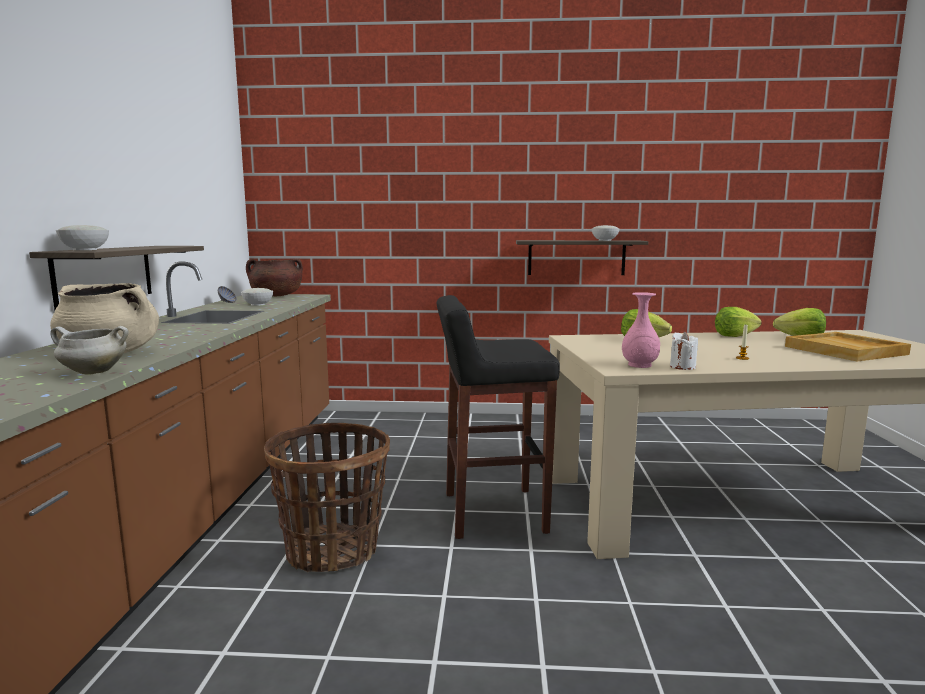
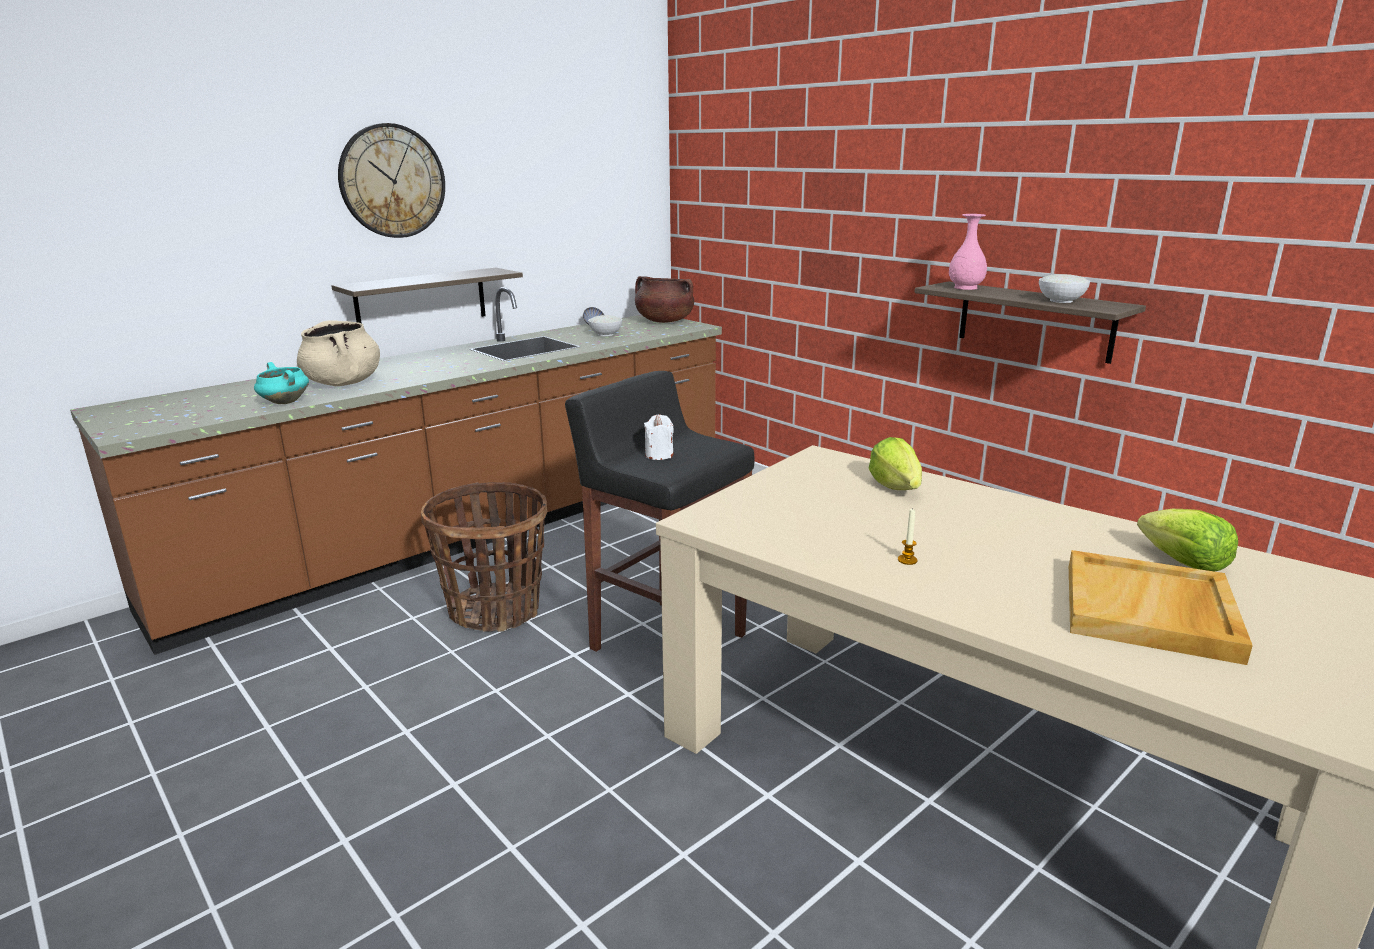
camera: 45 degrees right, 10 degrees up
(78, 144) = (392, 181): none -> wall clock
(85, 250) = (376, 283): white bowl -> none
(92, 372) = (284, 402): white cooking pot -> turquoise cooking pot
(639, 365) = (739, 523): pink vase -> pink vase (965, 288)
(682, 367) = (776, 543): white candle -> white candle (659, 455)
(734, 335) = (1071, 522): lettuce -> none

